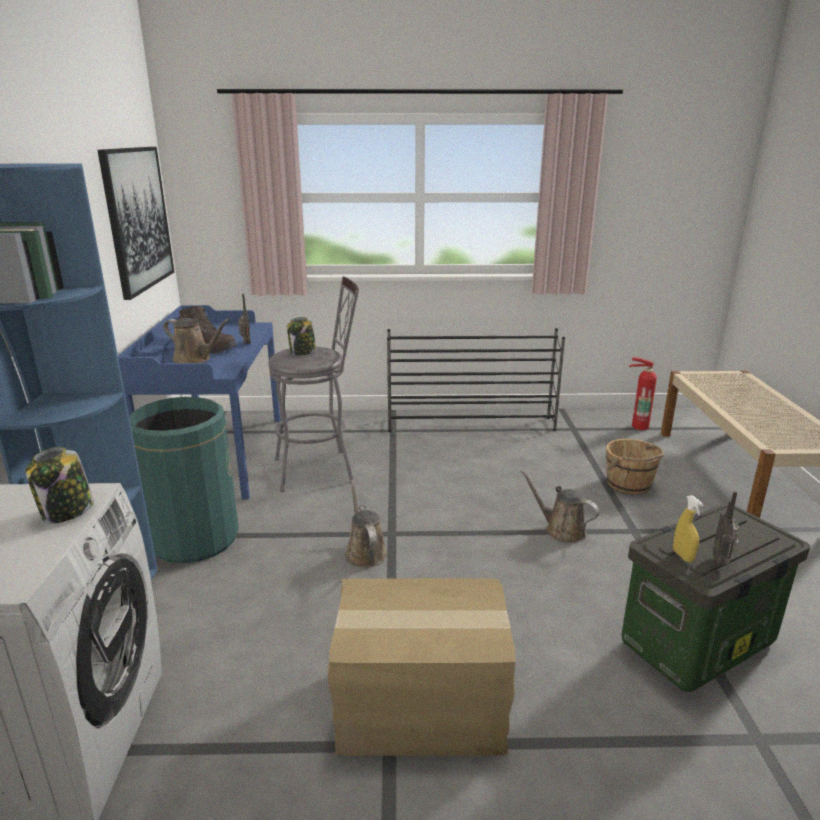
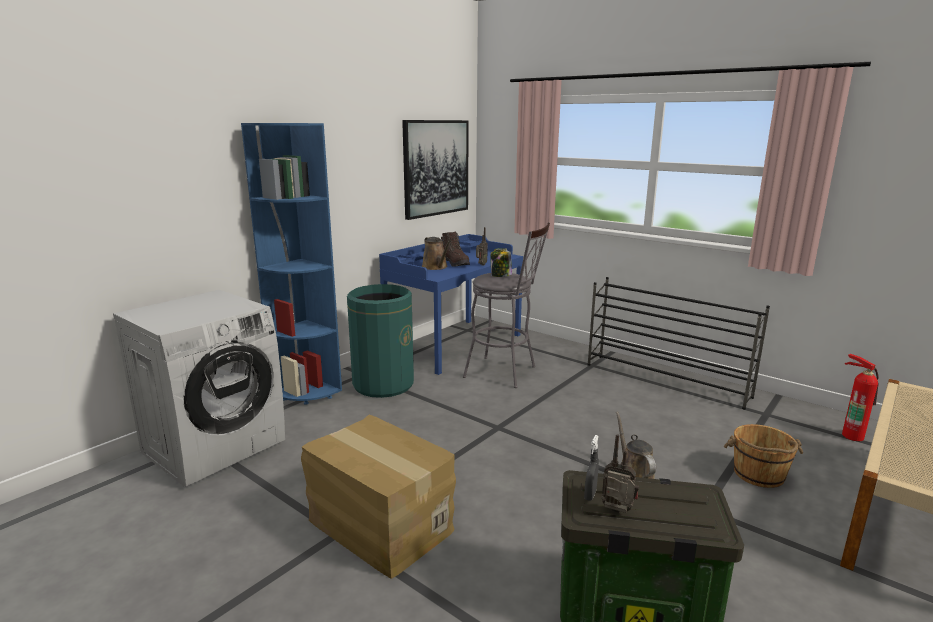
camera: 40 degrees right, 5 degrees down
(67, 512) = (230, 310): jar -> none
(364, 552) = (465, 430): brown watering can -> none
(683, 556) = (590, 495): yellow spray bottle -> grey spray bottle
(721, 561) = (617, 513): radio -> radio turned 60 degrees clockwise

